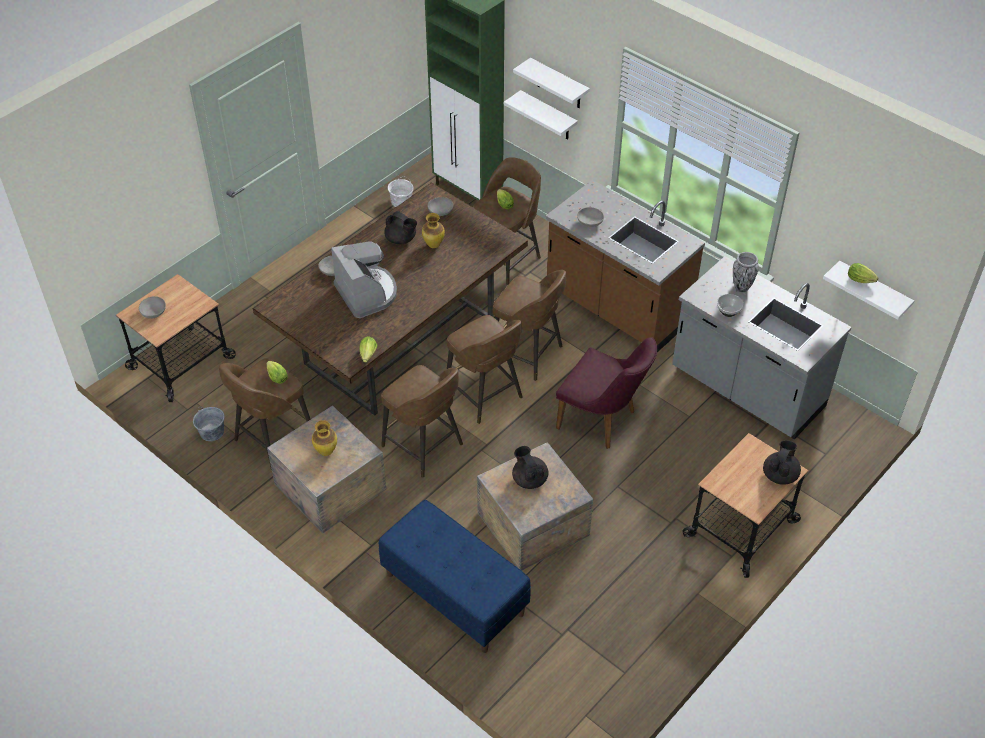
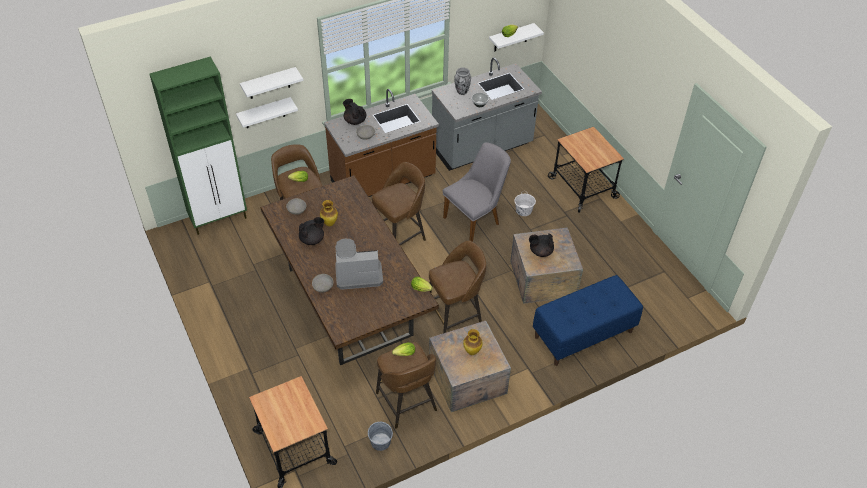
camera: 70 degrees left, 0 degrees up
(154, 313) = (287, 422): grey bowl -> none
(401, 201) = (202, 260): white bucket -> white bucket (523, 210)
(484, 395) = (425, 270): brown stool -> none
(603, 421) = (476, 219): purple chair -> grey chair
(780, 475) = (593, 138): black teapot -> black teapot (355, 120)

